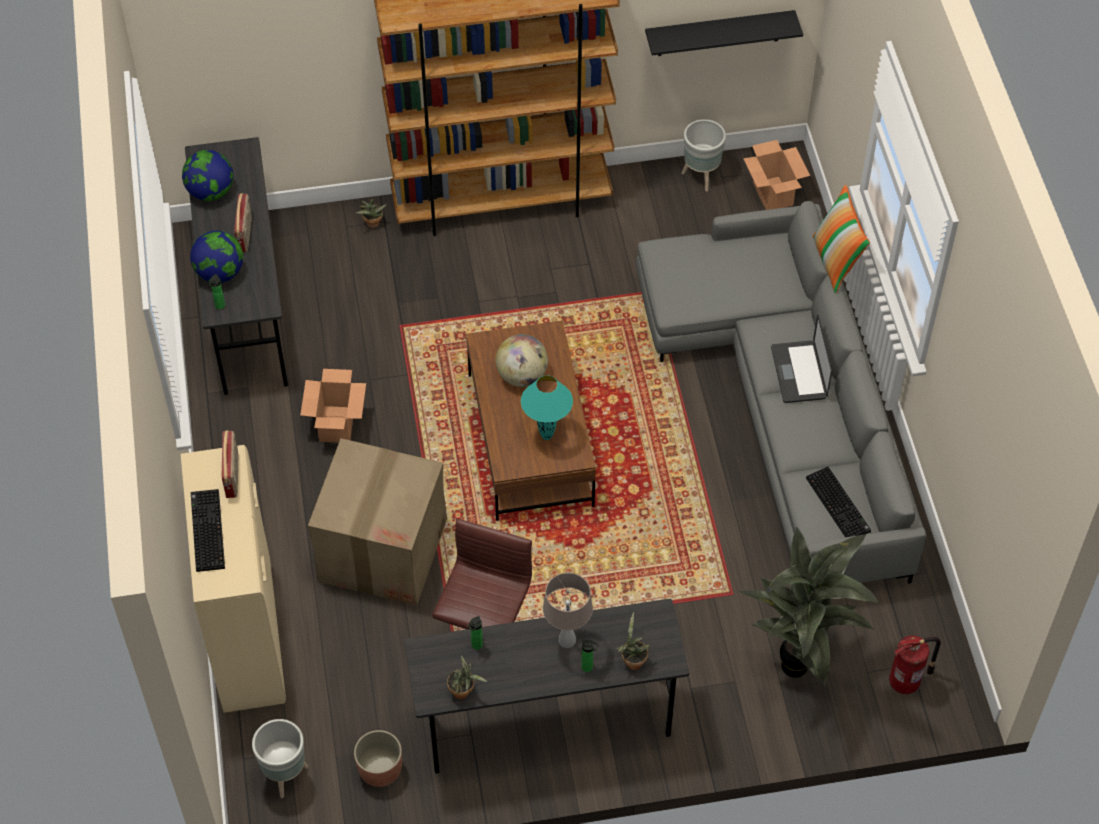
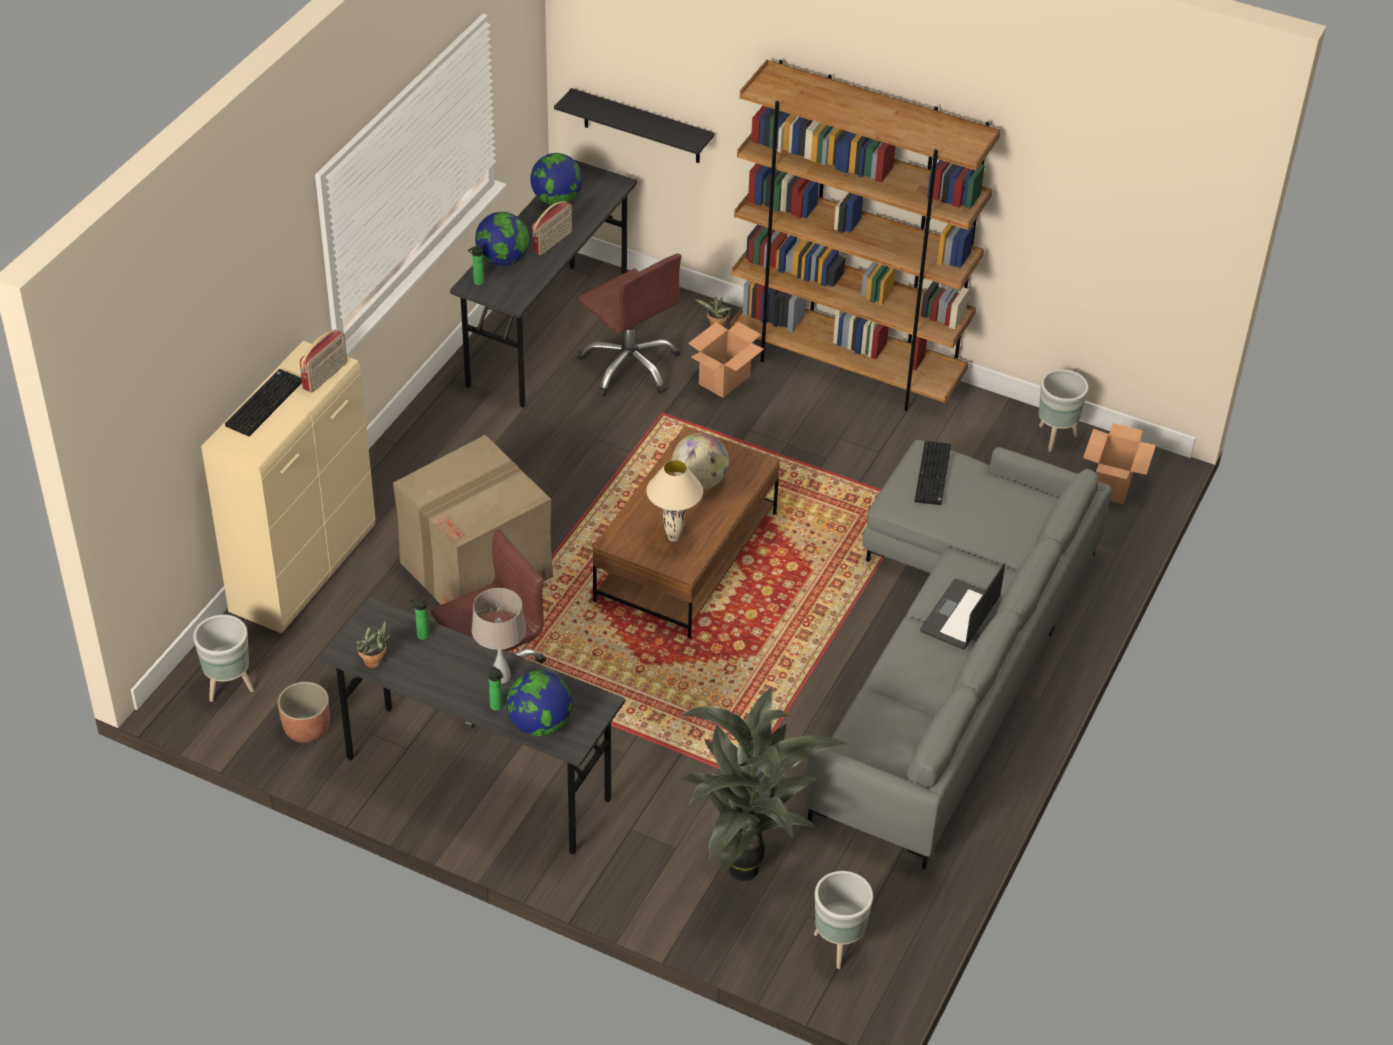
camera: 35 degrees right, 10 degrees down
(336, 424) = (534, 457): cardboard box -> cardboard box (724, 379)
(337, 298) = (630, 366): none -> brown office chair
(546, 435) = (673, 537): turquoise table lamp -> beige table lamp
(632, 660) = (540, 724): potted plant -> globe
(719, 33) = (1109, 275): black shelf -> black shelf (642, 127)
(836, 262) = (1068, 531): pillow -> none
(839, 505) = (889, 740): keyboard -> keyboard (934, 475)
(906, 682) = (837, 946): fire extinguisher -> grey planter

